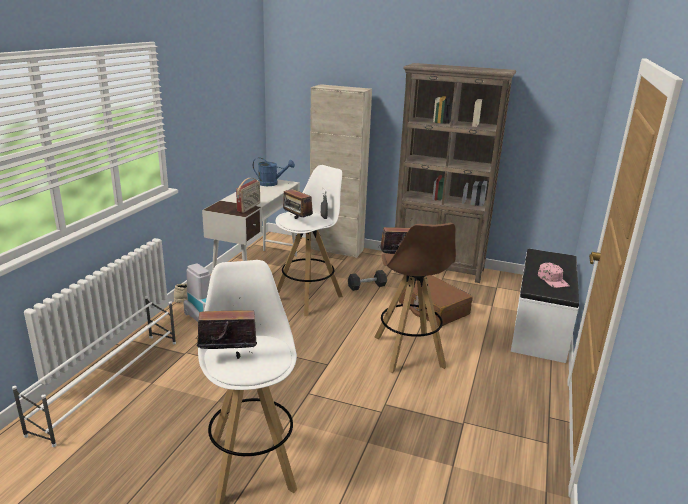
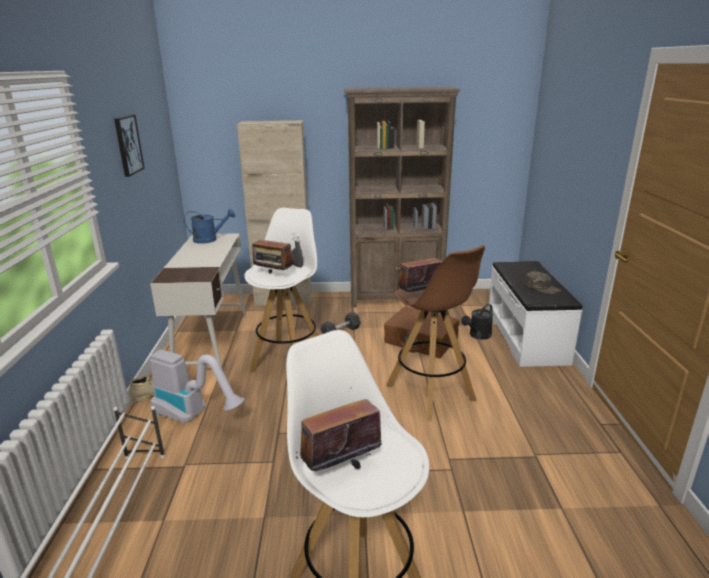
camera: 20 degrees left, 0 degrees up
(209, 98) = (128, 145): none -> picture
(249, 207) = (206, 270): radio -> none
(492, 317) = (478, 336): none -> black watering can
(553, 280) = (542, 287): pink cap -> green cap

